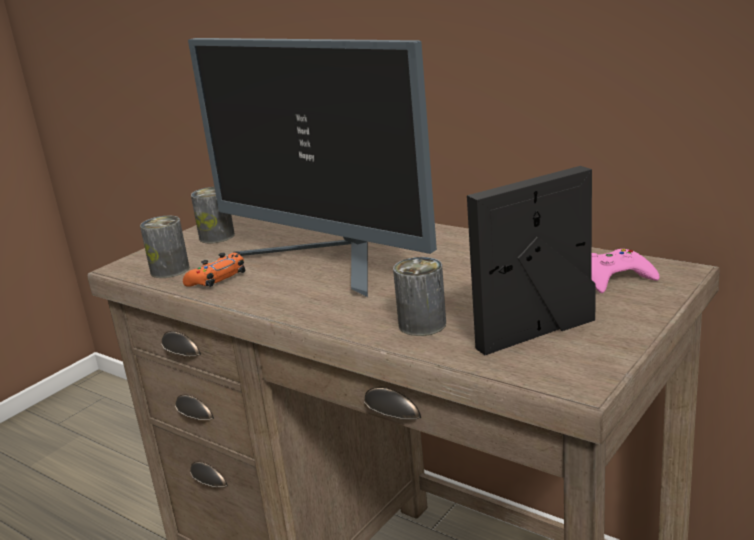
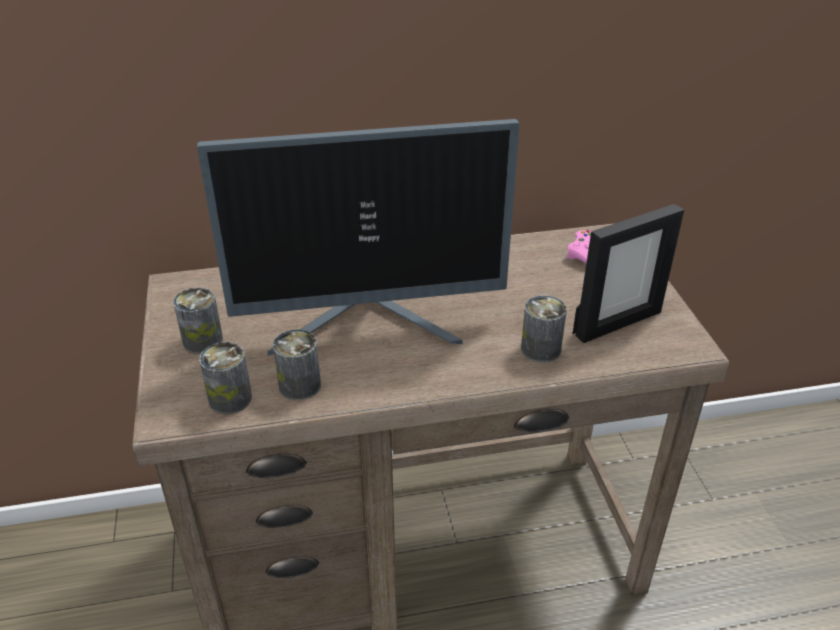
camera: 50 degrees left, 15 degrees up
(217, 278) = (299, 385): orange game controller -> can
(536, 334) = (617, 322): picture frame -> picture frame turned 135 degrees counterclockwise

